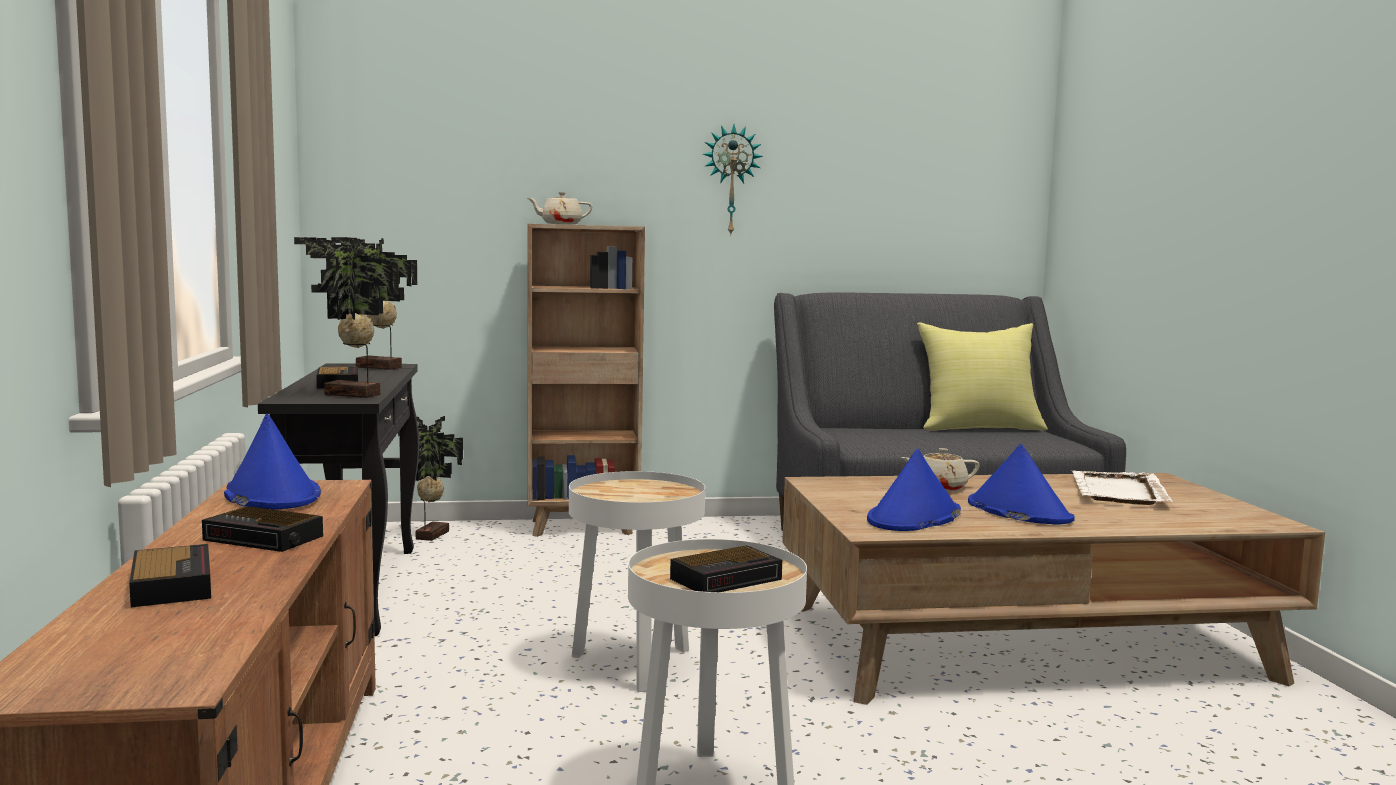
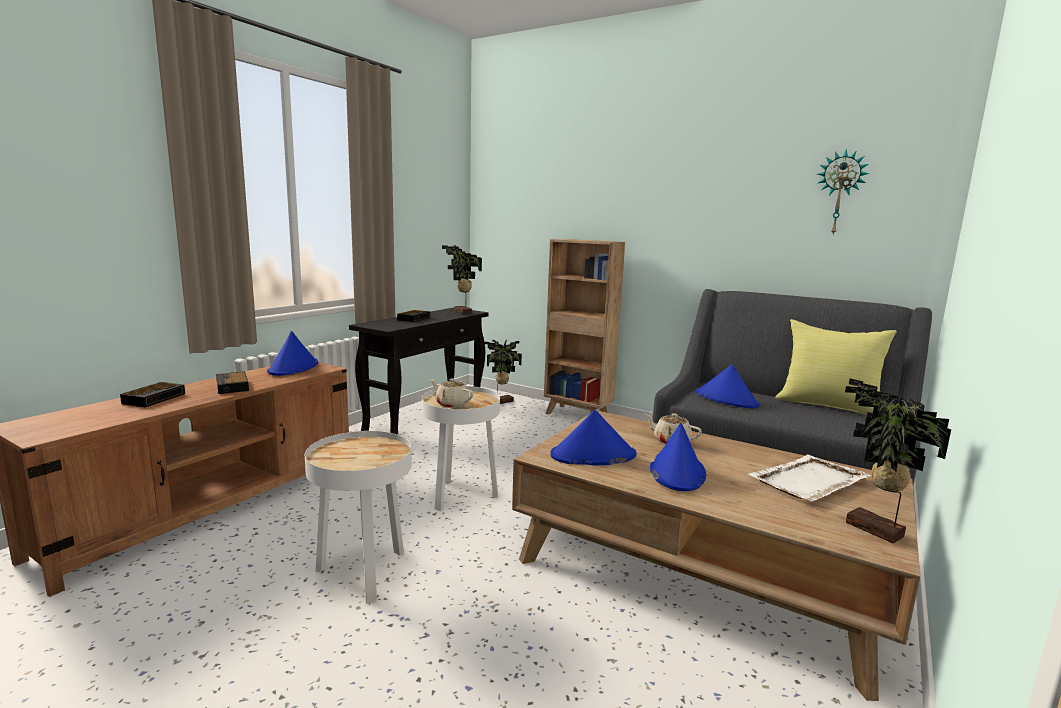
camera: 40 degrees right, 5 degrees up
(351, 395) = (393, 326): potted plant -> potted plant (873, 531)
(560, 224) = (574, 239): beige teapot -> beige teapot (451, 404)
(728, 578) = (354, 458): alarm clock -> none
(731, 180) = (686, 212): wall clock -> wall clock (839, 193)
(886, 439) = (727, 399): none -> blue hat

